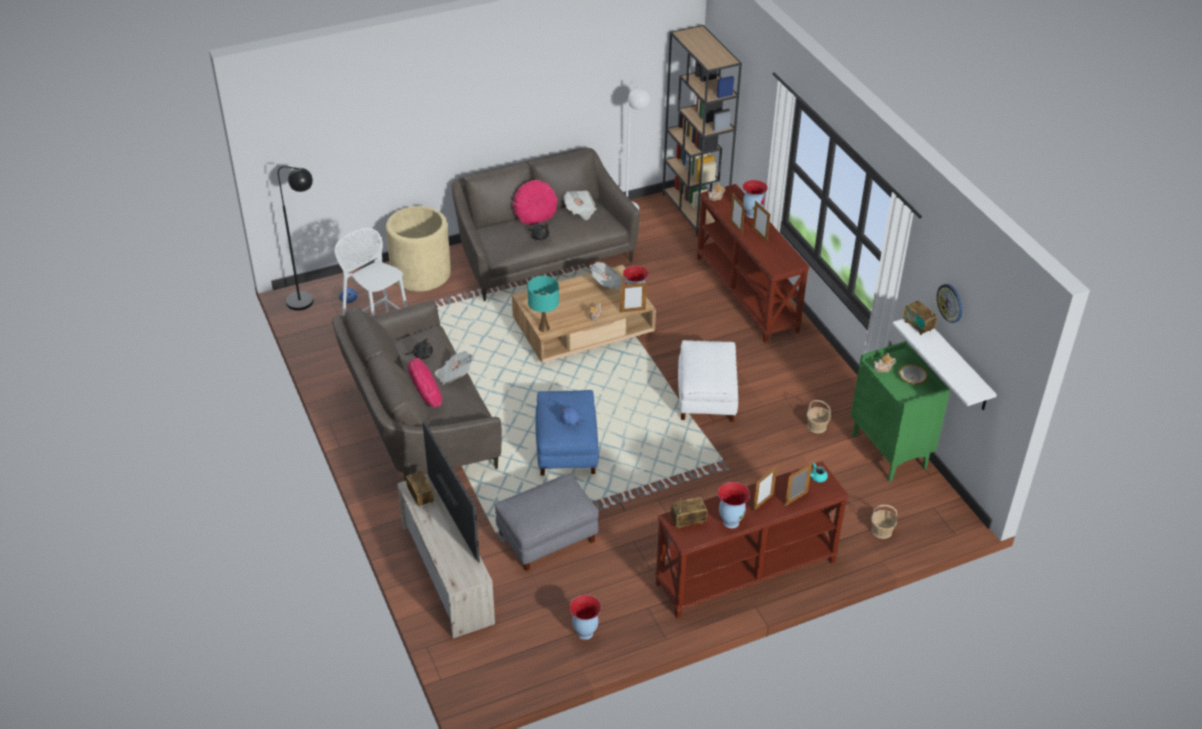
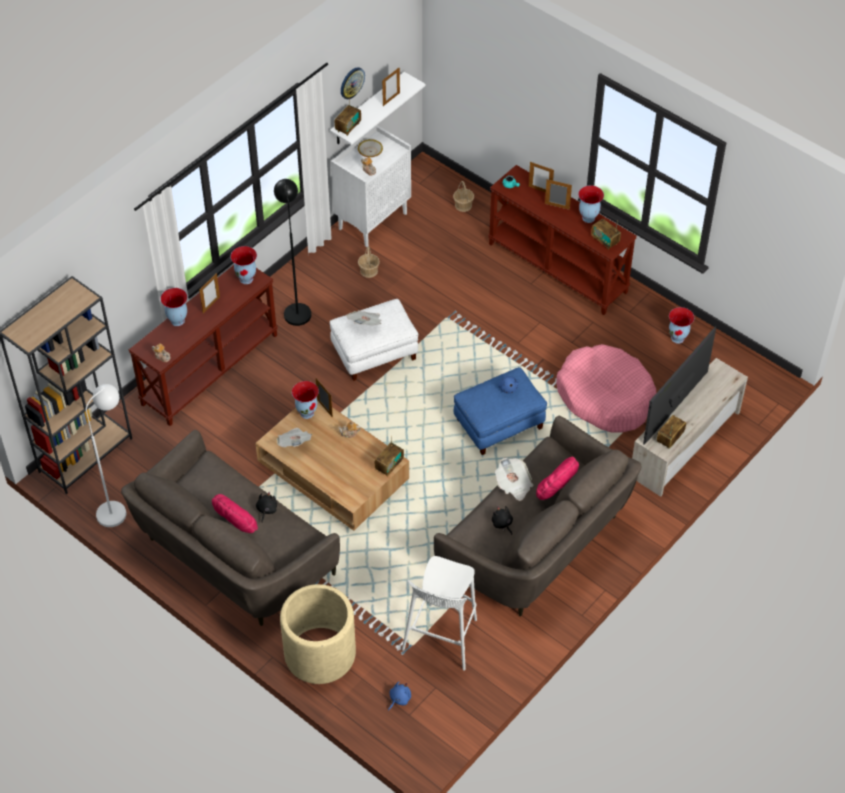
camera: 115 degrees left, 10 degrees up
(308, 303) = (426, 735): black floor lamp -> black floor lamp (296, 309)
(544, 328) = (389, 465): turquoise table lamp -> radio
(547, 538) = (605, 396): grey ottoman -> pink dog bed
(580, 210) = (201, 494): newspaper -> newspaper (366, 324)
(736, 227) = (207, 326): picture frame -> picture frame (391, 99)
(780, 262) = (246, 279): none -> vase
(889, 452) = (373, 221): green cabinet -> white cabinet

